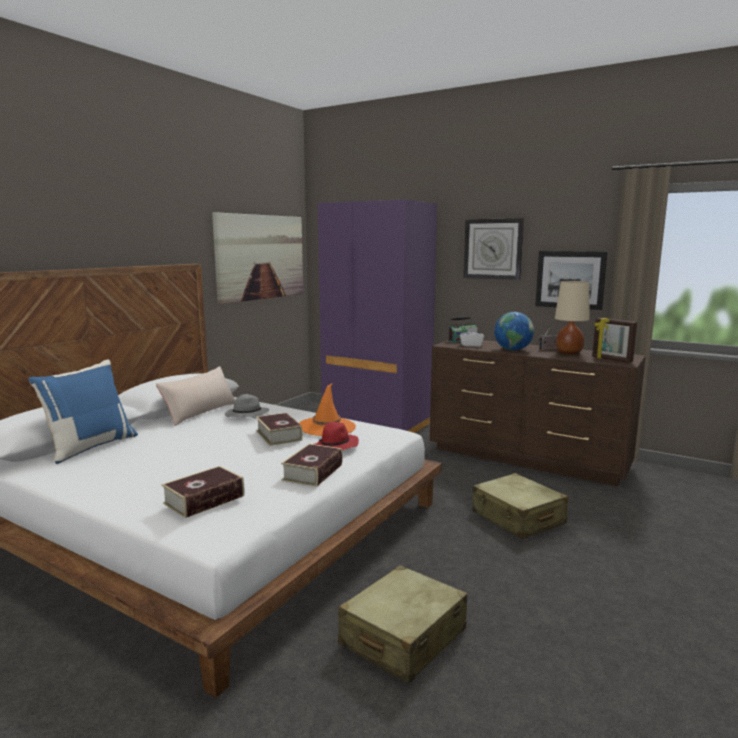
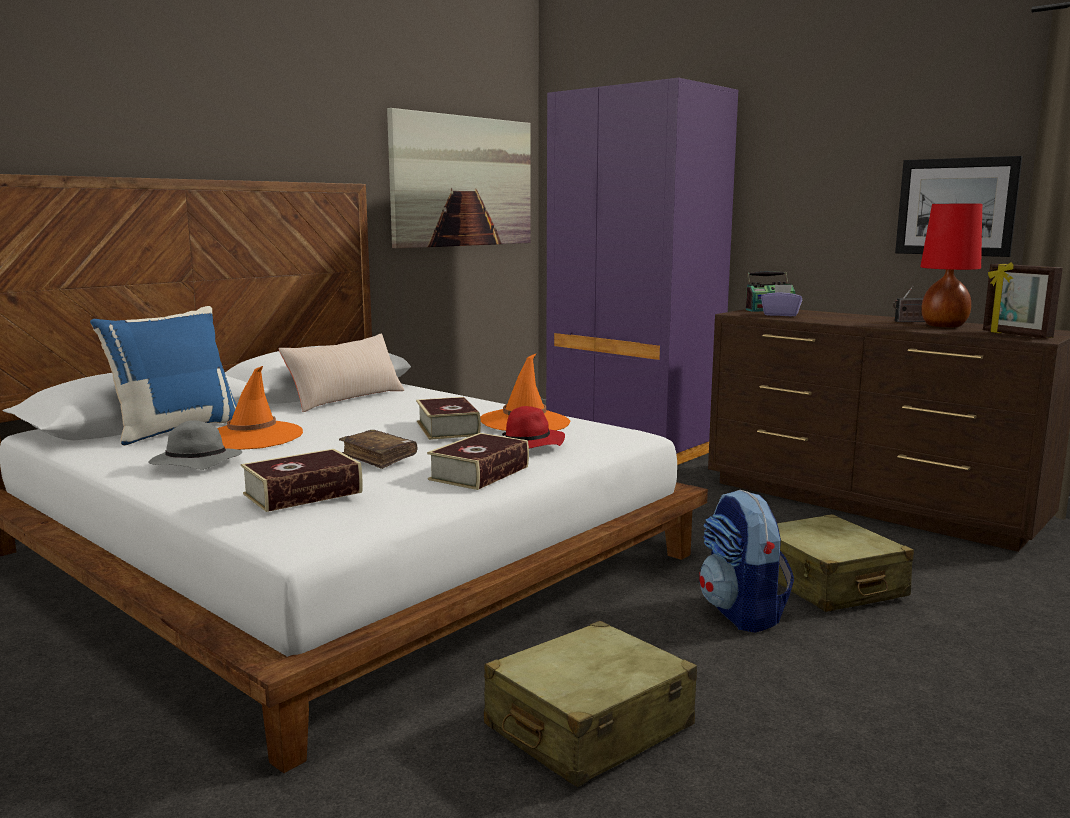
camera: 10 degrees right, 0 degrees up
(148, 451) = (252, 437): none -> orange hat
(242, 463) = (378, 457): none -> brown book
(246, 415) = (410, 404): grey hat -> grey hat (195, 463)
(471, 345) = (780, 315): white tissue box -> purple tissue box
(473, 544) = (742, 613): none -> backpack
(493, 249) = (827, 160): wall clock -> none
(512, 350) = (847, 321): globe -> none
(568, 353) = (943, 326): beige table lamp -> red table lamp

